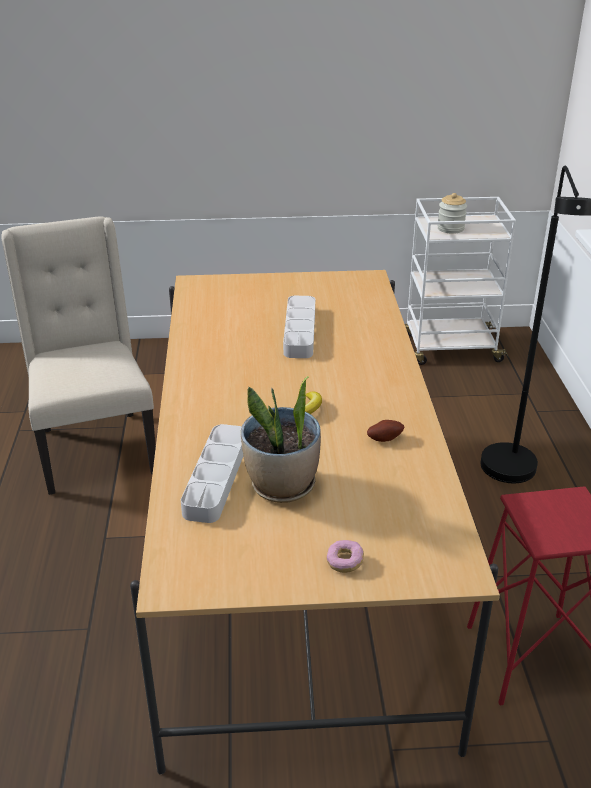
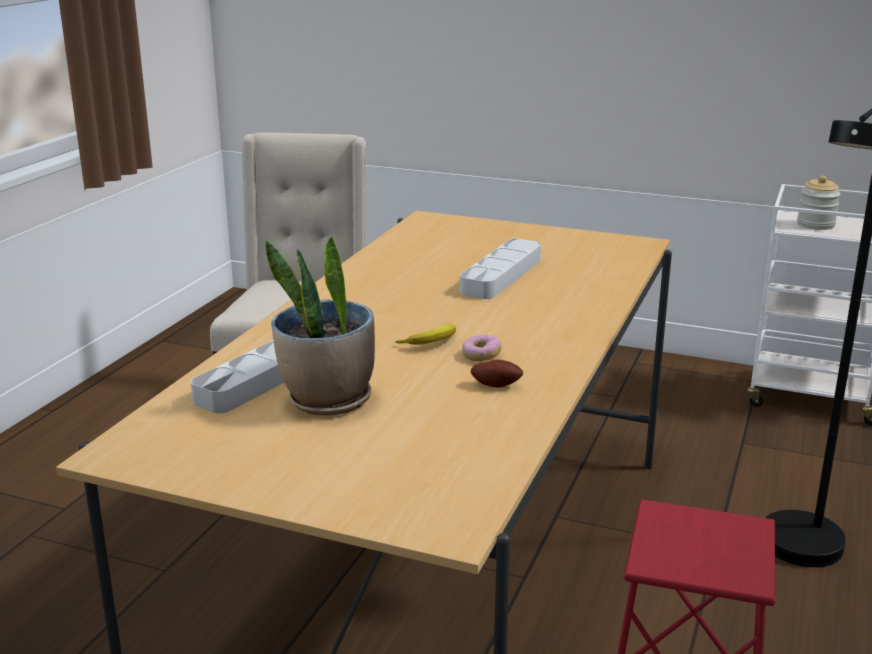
camera: 25 degrees right, 10 degrees down
(344, 562) = (320, 483): donut -> donut (481, 356)

